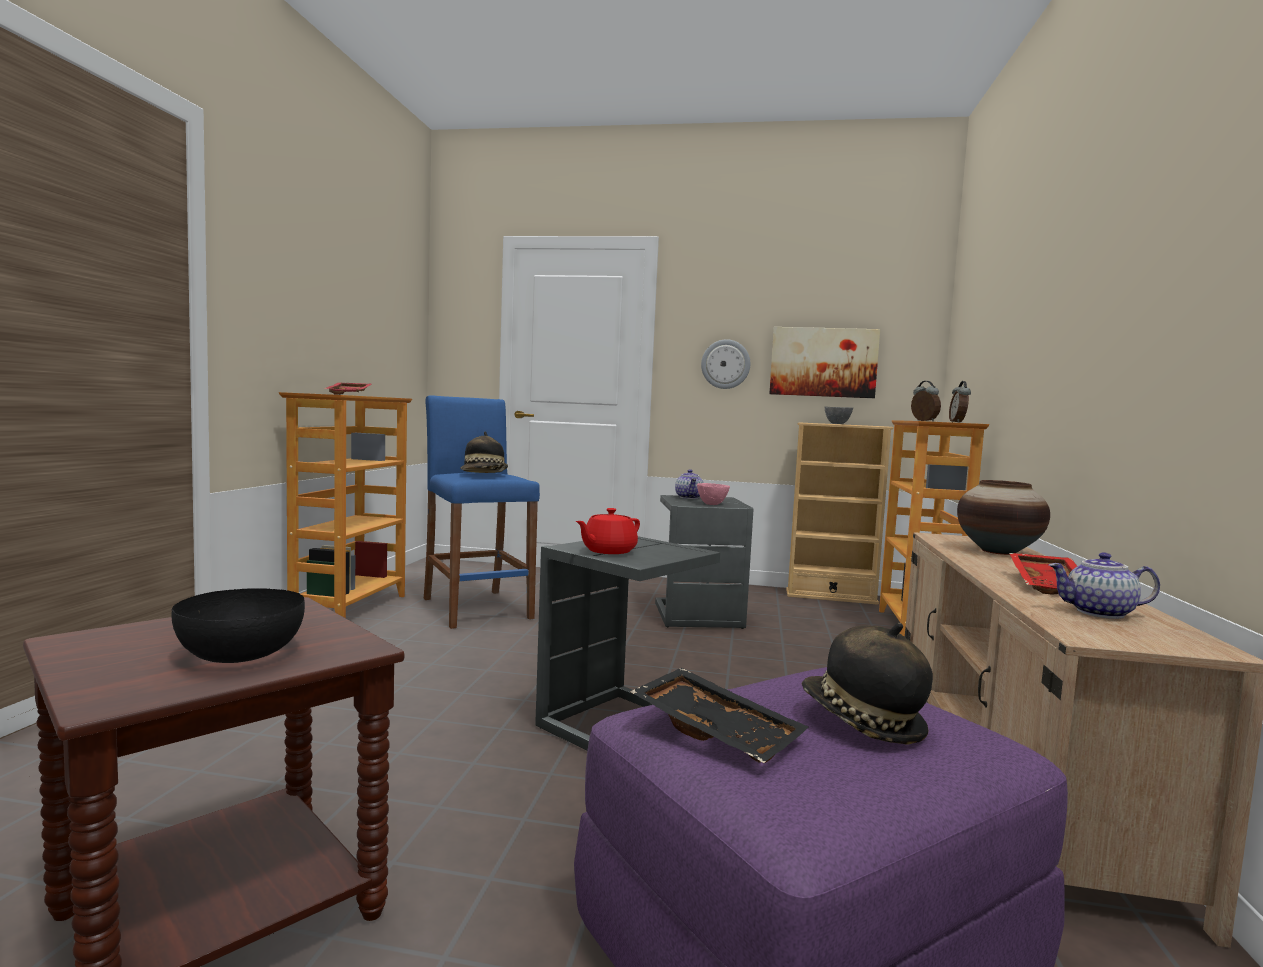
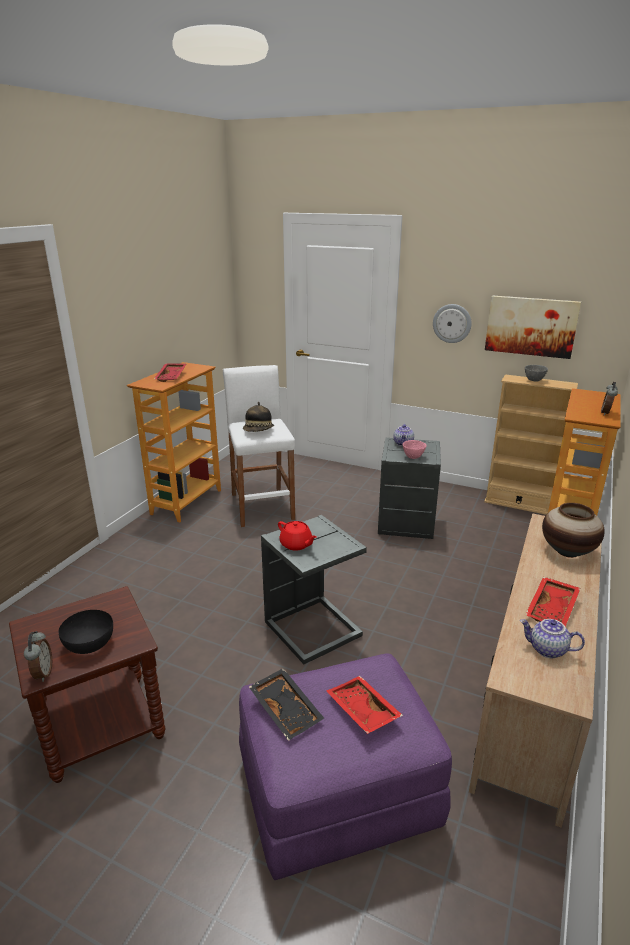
camera: 15 degrees right, 20 degrees up
(476, 608) = (262, 506): blue stool -> white stool
(608, 551) = (296, 544): red teapot -> red teapot turned 105 degrees counterclockwise
(862, 722) = (361, 711): hat -> red tray
(923, 421) = (582, 405): alarm clock -> alarm clock (42, 673)

